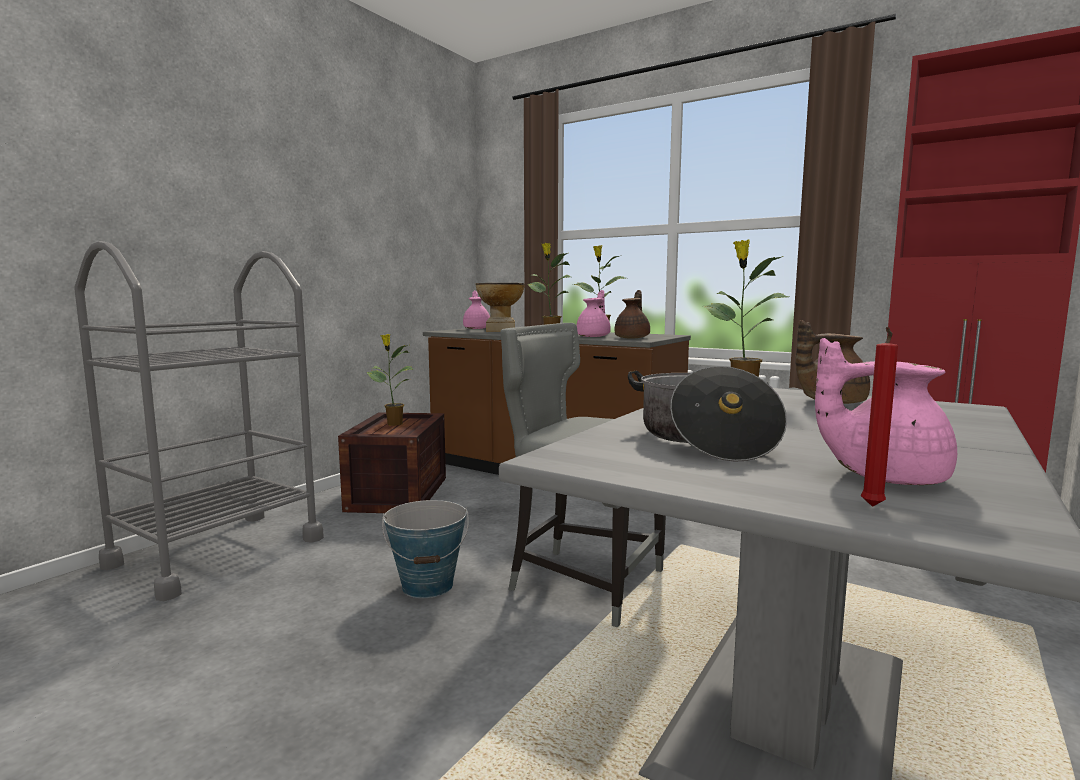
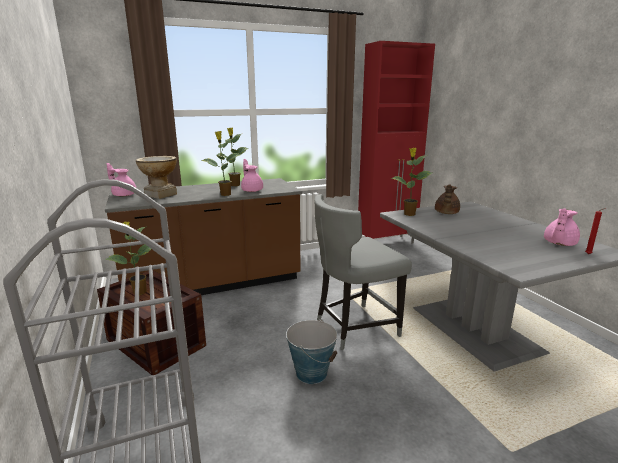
camera: 55 degrees left, 10 degrees up
(633, 338) = (276, 187): brown teapot -> none
(702, 439) = (500, 246): cooking pot -> none

